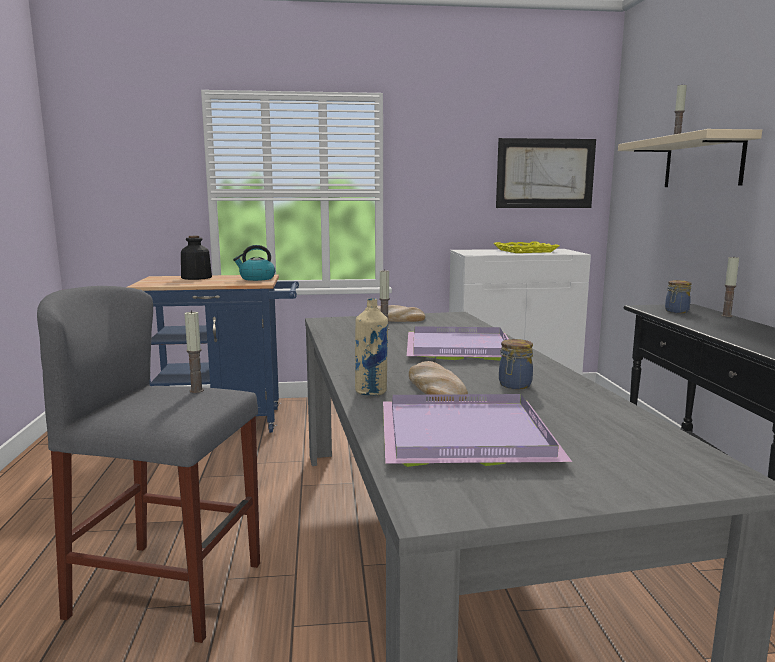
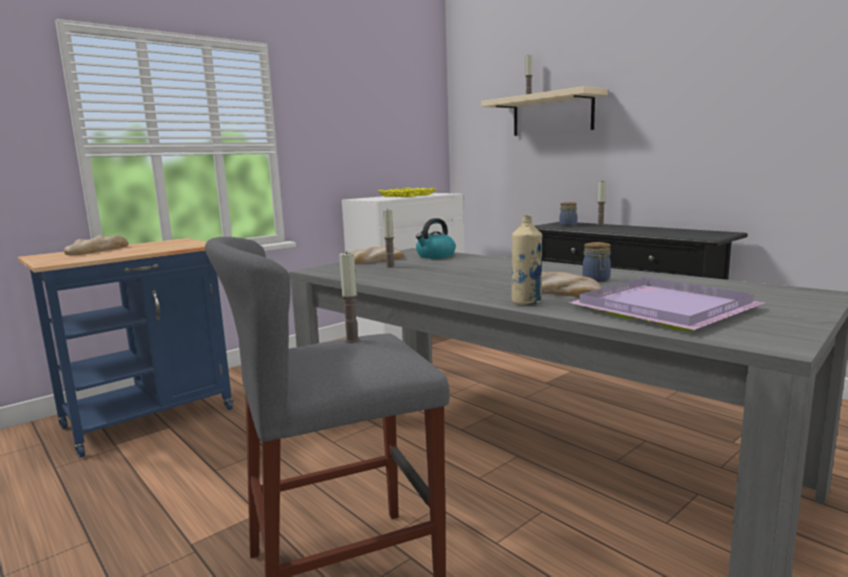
camera: 35 degrees left, 0 degrees up
(196, 277) = (98, 250): bottle -> bread
(256, 278) = (180, 242): kettle -> kettle (435, 256)
(461, 348) = (492, 268): purple tray -> none
(545, 173) = (405, 128): picture -> none

